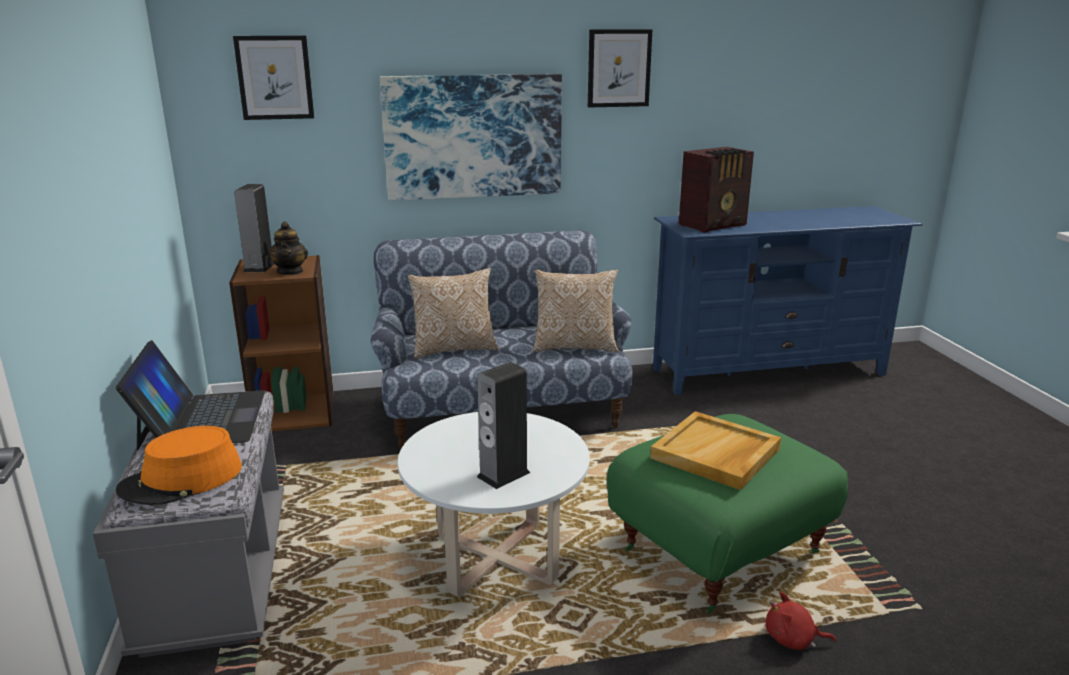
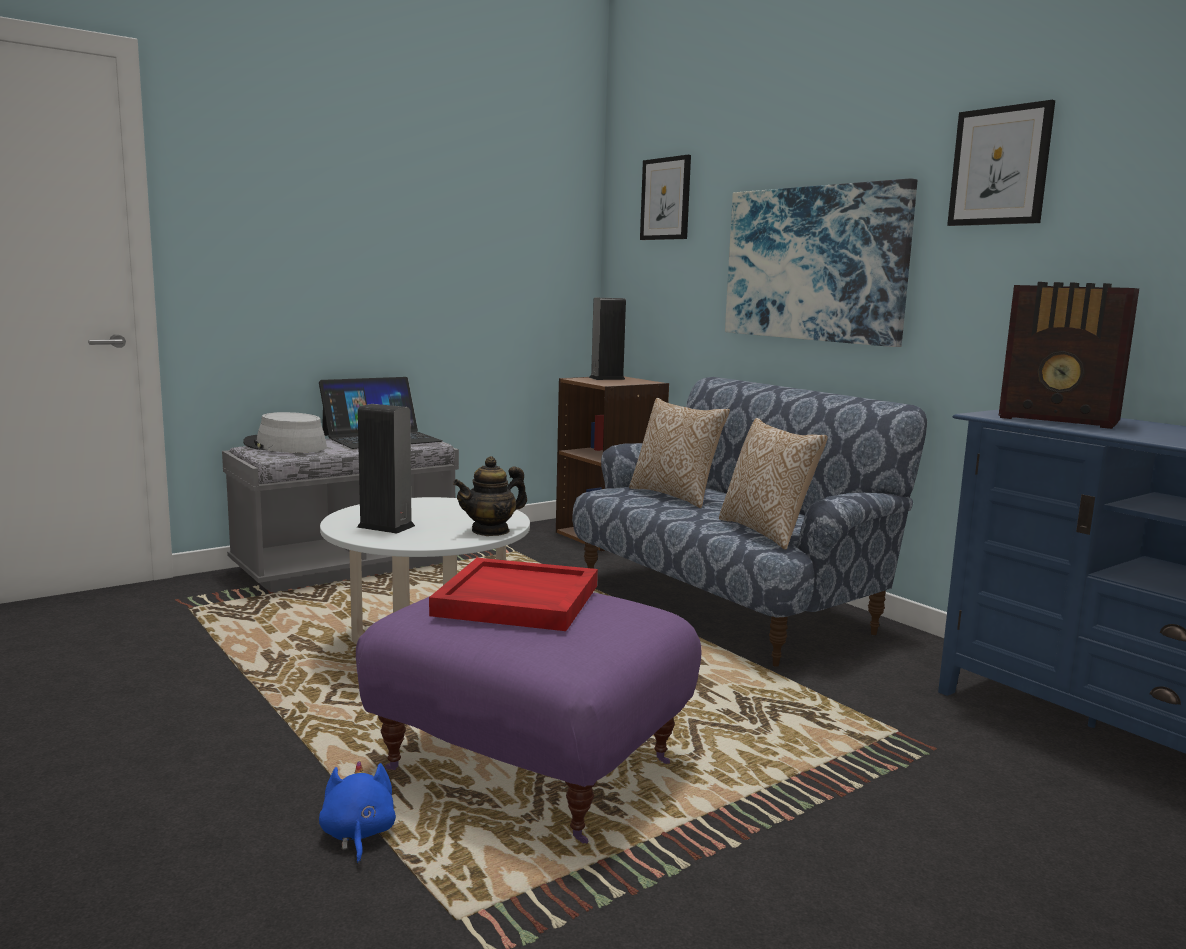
camera: 65 degrees right, 10 degrees down
(182, 480) = (285, 446): orange hat -> grey hat
(290, 271) = (608, 382): teapot -> teapot (491, 531)
(716, 454) = (515, 600): beige tray -> red tray
(718, 550) = (532, 765): green ottoman -> purple ottoman
(793, 640) = (357, 834): red plush toy -> blue plush toy

